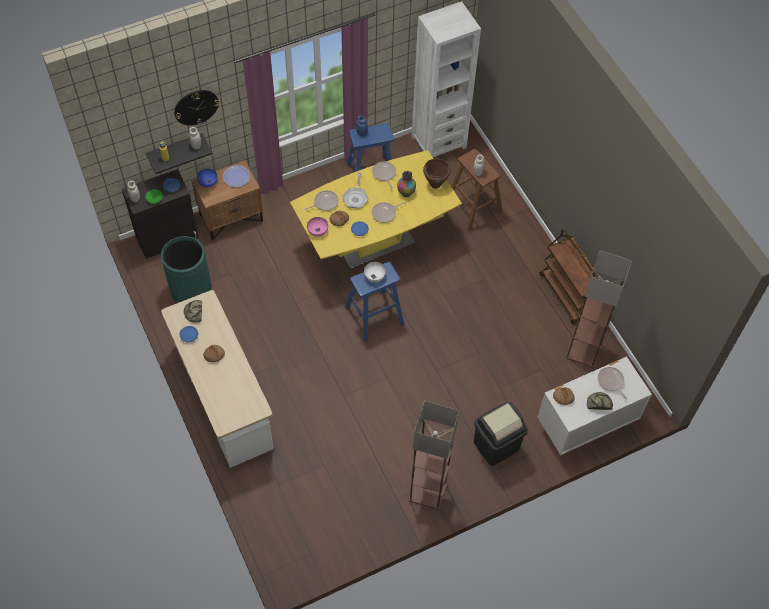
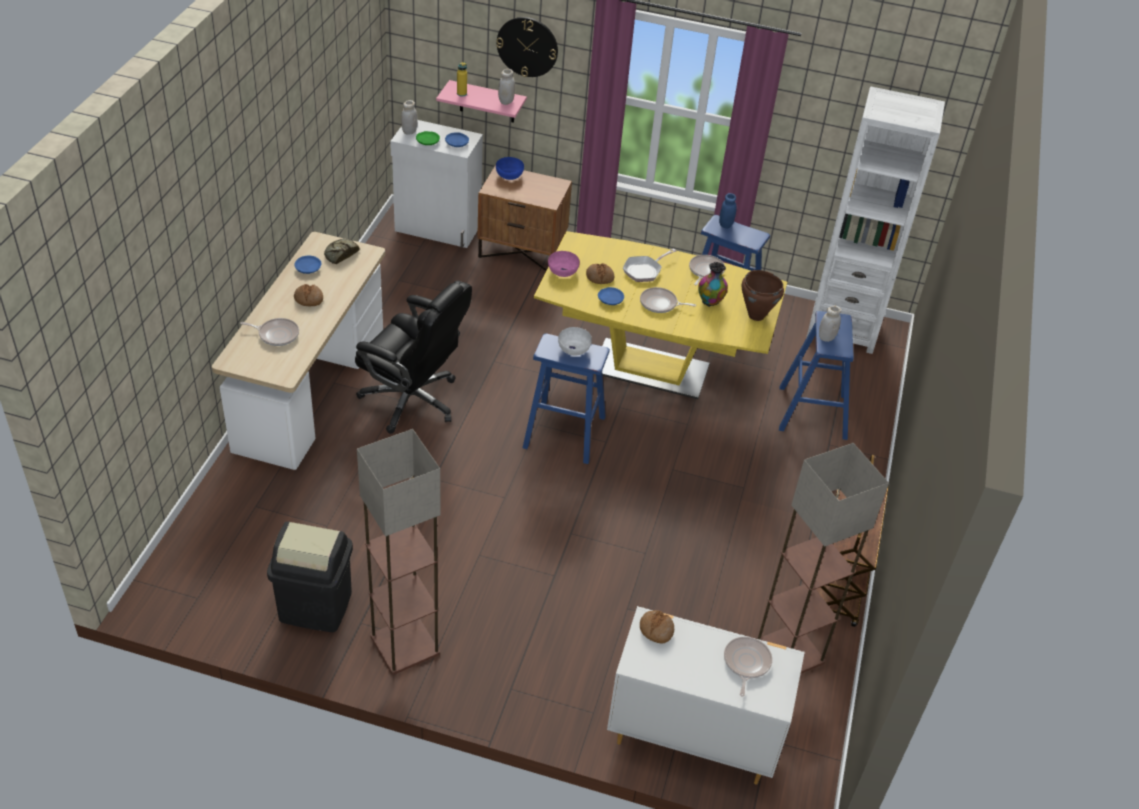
camera: 40 degrees right, 15 degrees down
(168, 238) = (438, 229): black cabinet -> white cabinet
(175, 150) = (487, 102): black shelf -> pink shelf
(191, 289) = (403, 282): green trash can -> none
(236, 177) = (544, 188): plate -> none
(282, 359) = (412, 400): none -> black office chair
(325, 202) = (603, 254): frying pan -> frying pan (276, 334)
(473, 208) = (812, 412): brown stool -> blue stool
(496, 445) = (547, 665): black trash can -> black trash can (316, 606)
(598, 403) = (698, 673): bread -> none

